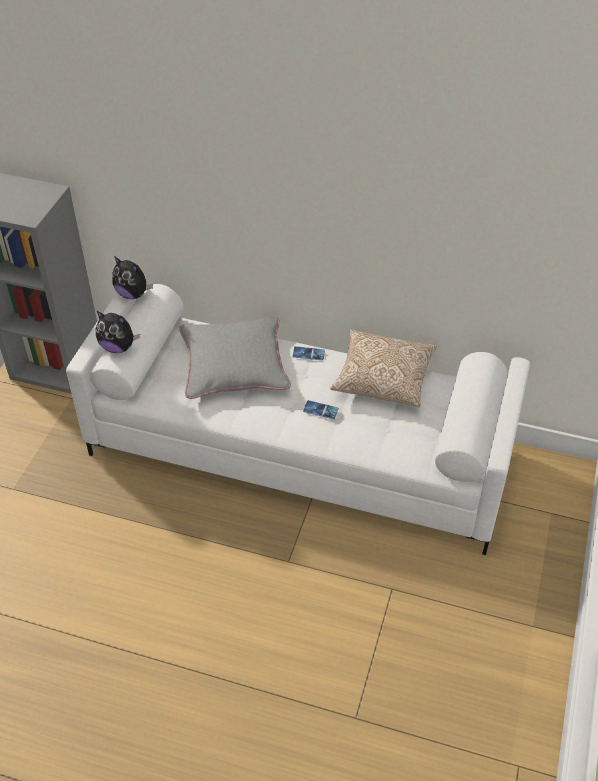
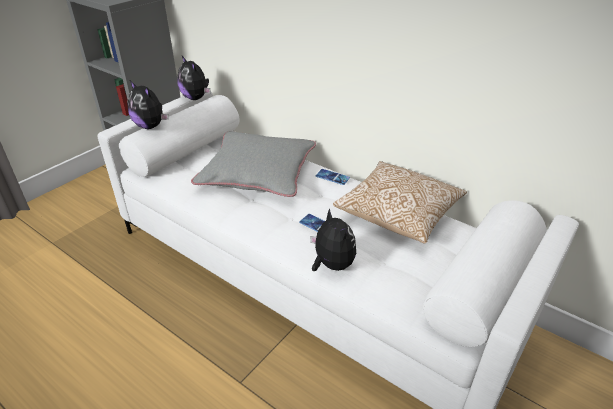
camera: 20 degrees right, 10 degrees down
(349, 444) = (331, 265): none -> plush toy

